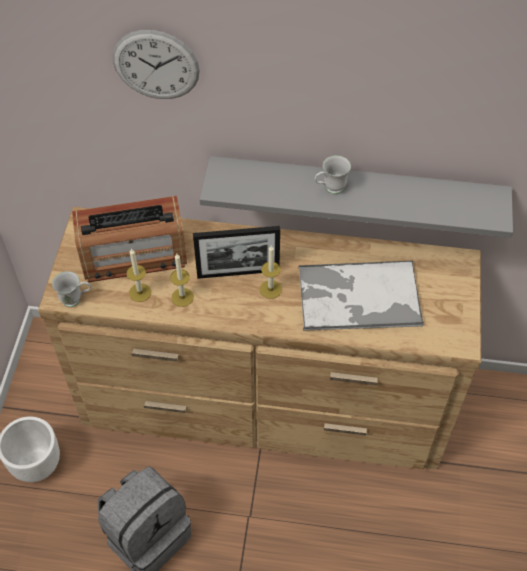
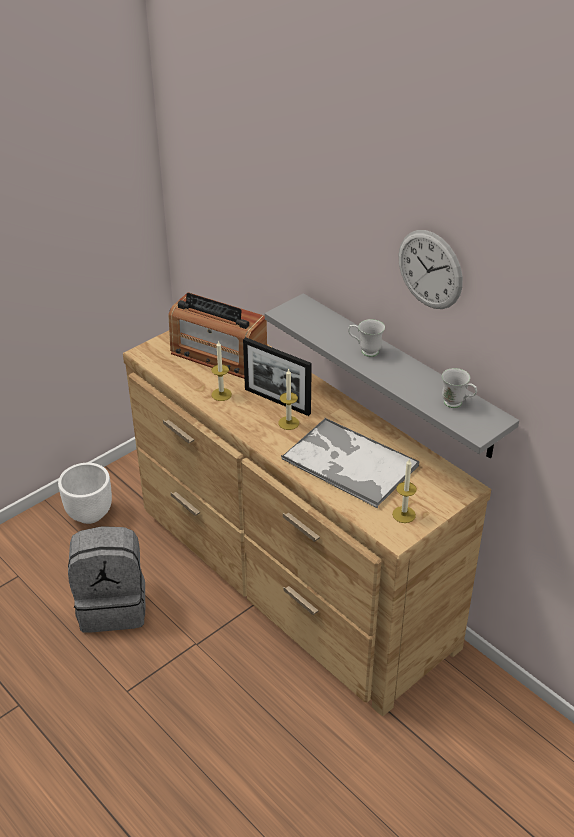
camera: 40 degrees right, 15 degrees down
(76, 300) = (151, 359): white mug -> white mug (457, 404)
(140, 292) = (196, 377): candle -> candle (404, 514)
(156, 65) = (276, 188): wall clock -> wall clock (430, 269)

